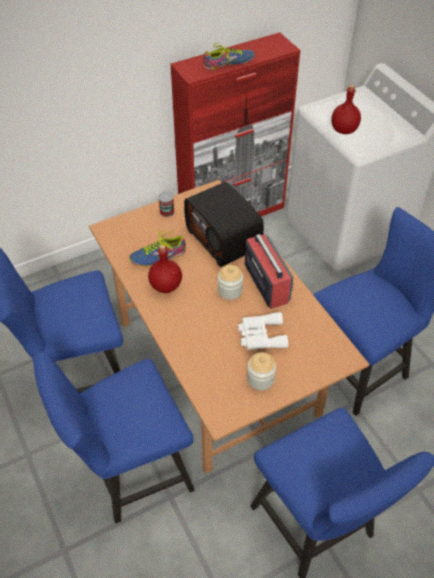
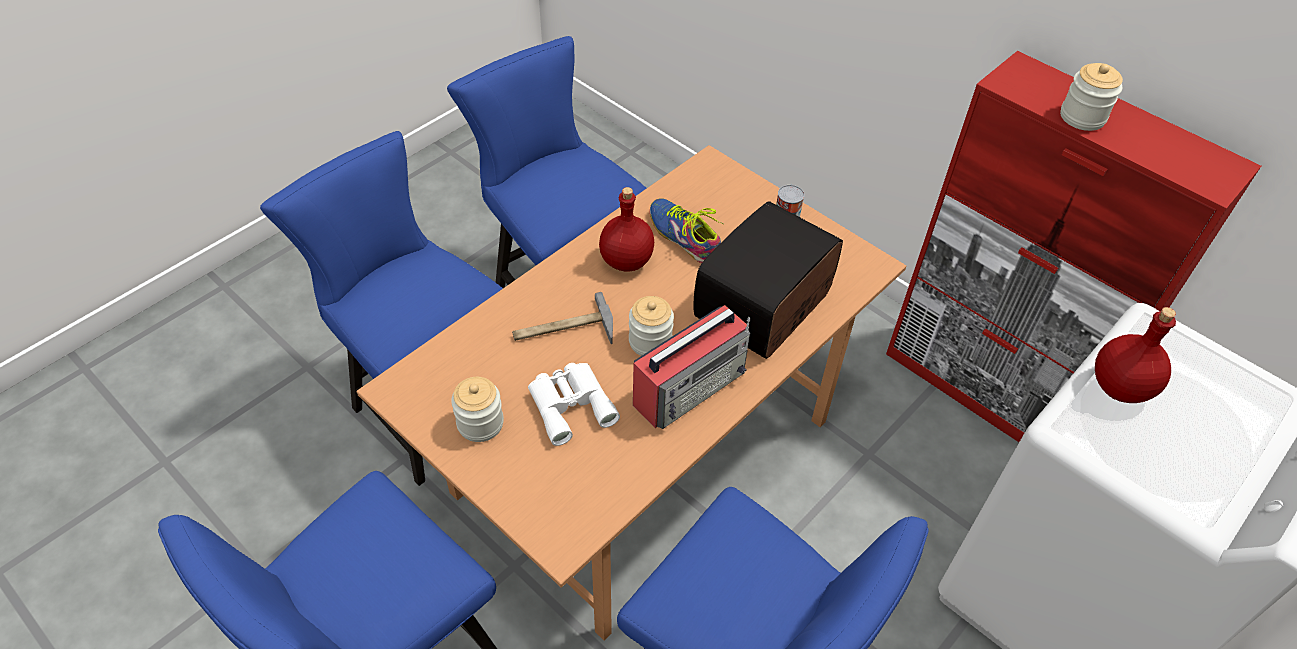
camera: 70 degrees right, 0 degrees up
(206, 326) = (563, 329): none -> hammer
(228, 63) = (1082, 117): shoe -> jar

